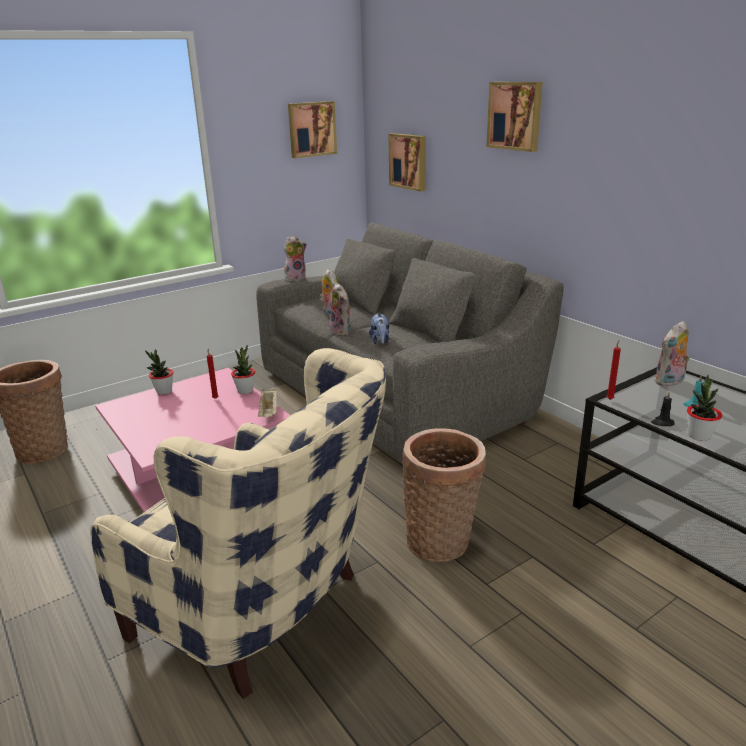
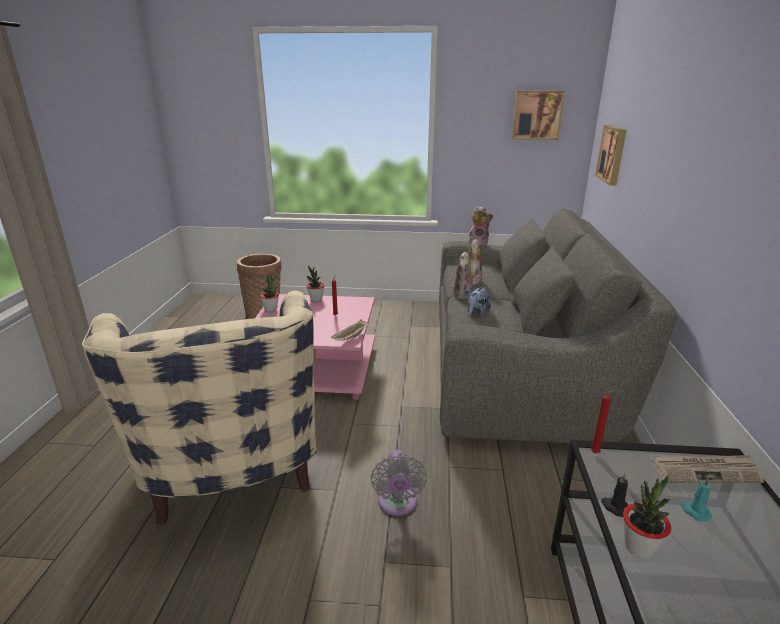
camera: 40 degrees right, 0 degrees up
(245, 390) = (360, 317): potted plant -> potted plant (271, 309)
(441, 541) = (397, 504): basket -> grey fan
(515, 116) = (686, 112): picture -> none
(670, 382) = (705, 471): plush toy -> newspaper

